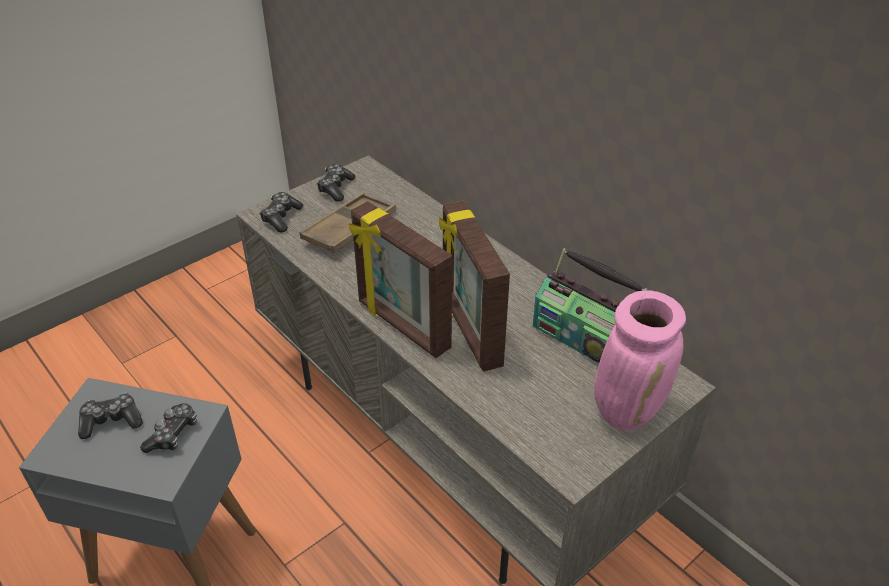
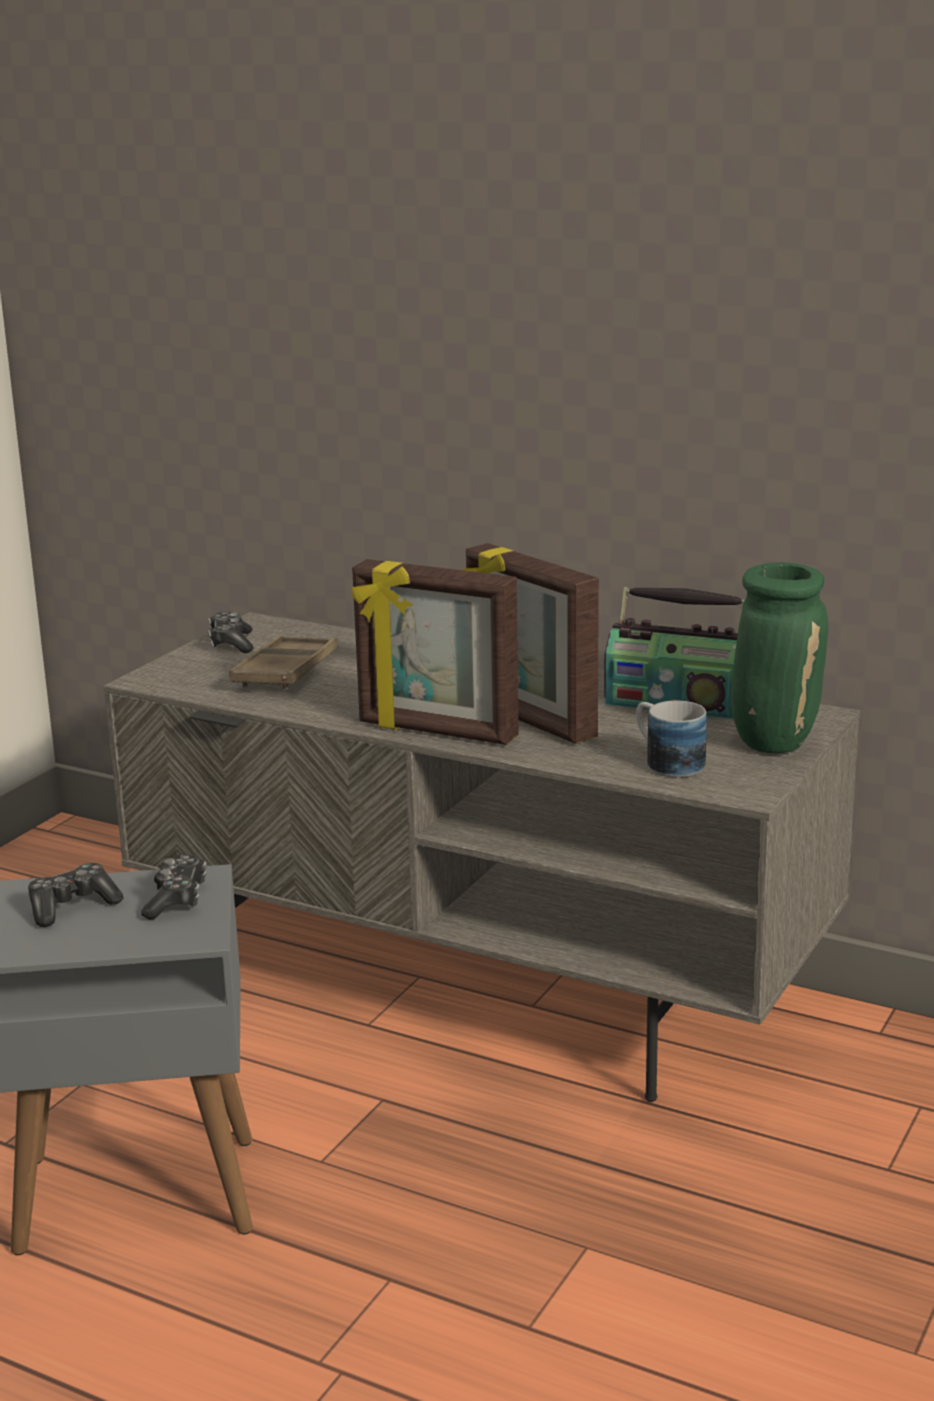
camera: 20 degrees left, 20 degrees down
(281, 217) = (176, 678): game controller -> none
(534, 413) = (666, 762): none -> mug
(627, 410) = (773, 741): pink vase -> green vase

